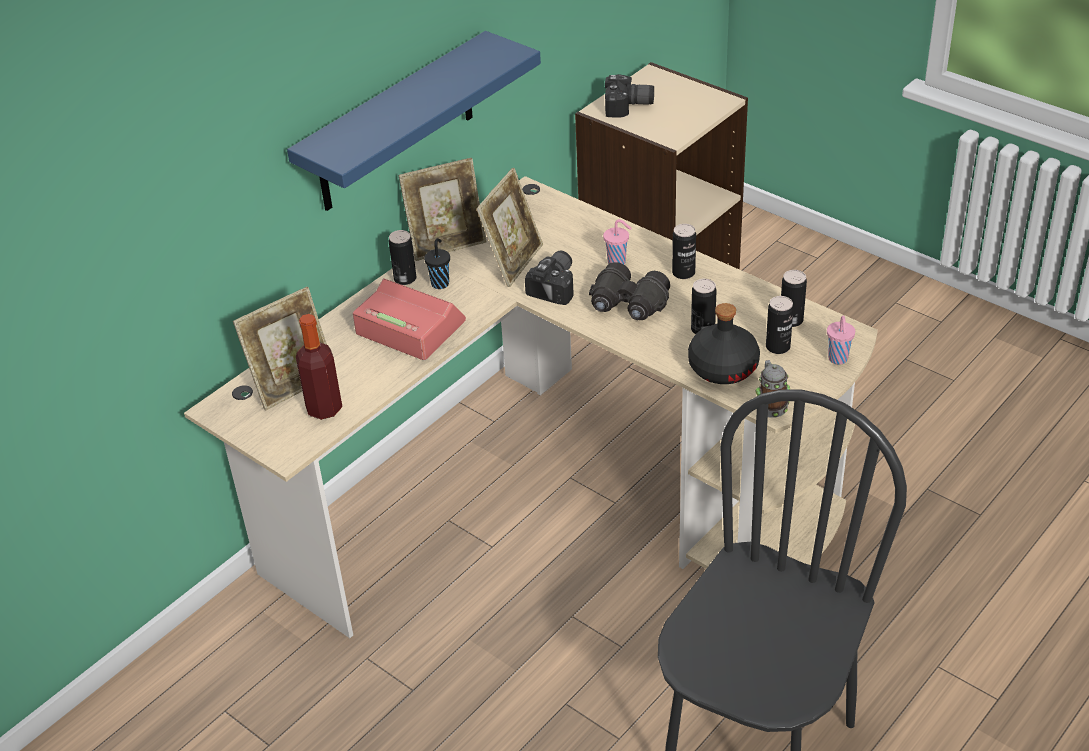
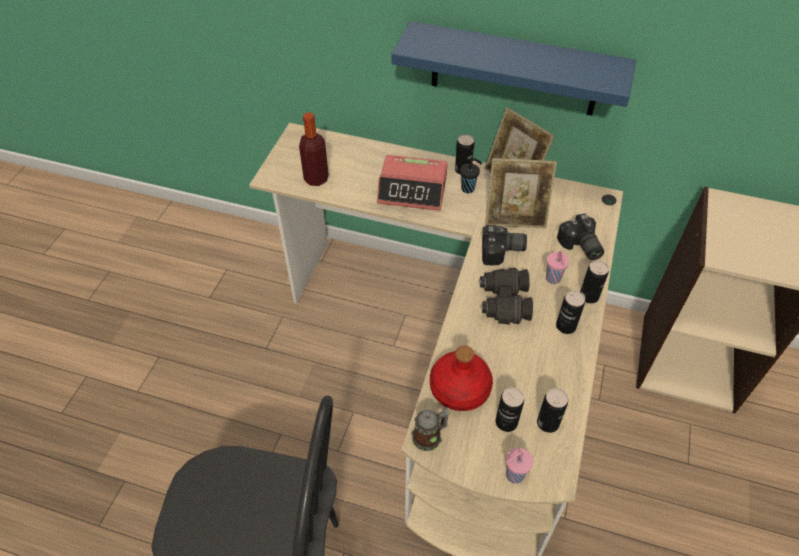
camera: 65 degrees right, 10 degrees up
(293, 384) = (333, 157): picture frame -> none
(409, 328) = (413, 190): alarm clock -> alarm clock turned 90 degrees clockwise
(629, 107) = (740, 216): camera -> camera (580, 247)
(703, 329) = (501, 360): can -> can (589, 296)
(722, 367) = (460, 388): black bottle -> red bottle

